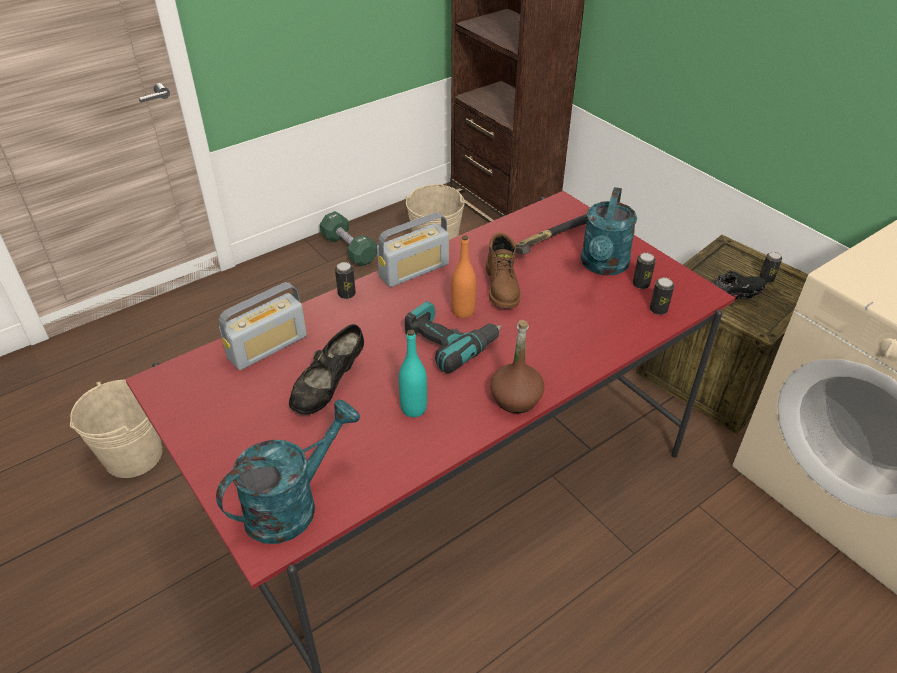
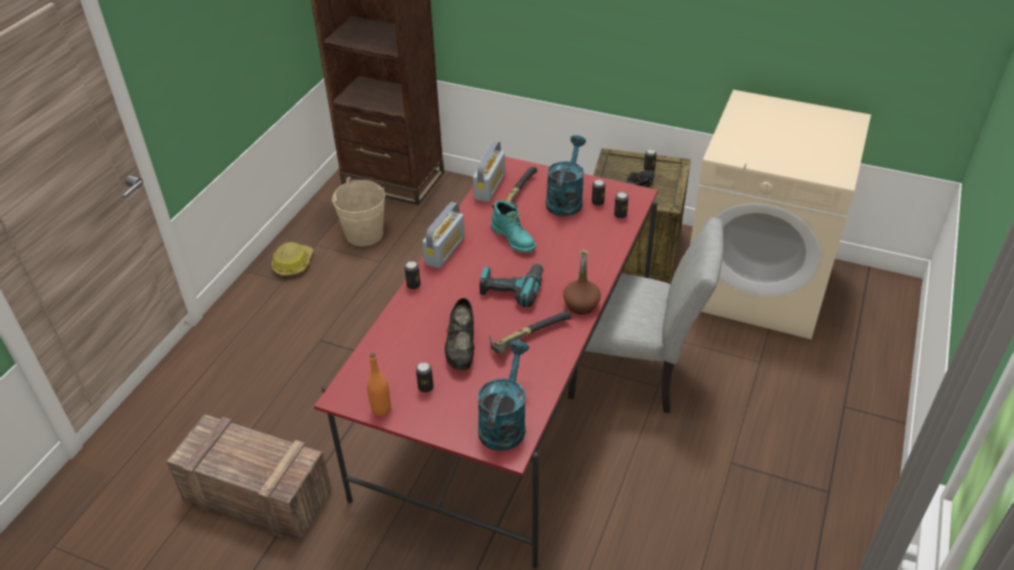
camera: 30 degrees left, 0 degrees up
(133, 455) = (255, 495): beige bucket -> crate
(249, 415) = (425, 387): none -> can
(268, 347) = (394, 342): radio -> radio (489, 186)
(349, 249) = (293, 264): green dumbbell -> hard hat
(414, 408) = (526, 337): turquoise bottle -> hammer
(463, 311) = (502, 265): orange bottle -> orange bottle (381, 409)
(503, 287) = (514, 238): brown boot -> turquoise boot
(603, 266) = (565, 199): turquoise watering can -> turquoise watering can turned 150 degrees counterclockwise
(613, 525) = (635, 376): none -> grey chair

